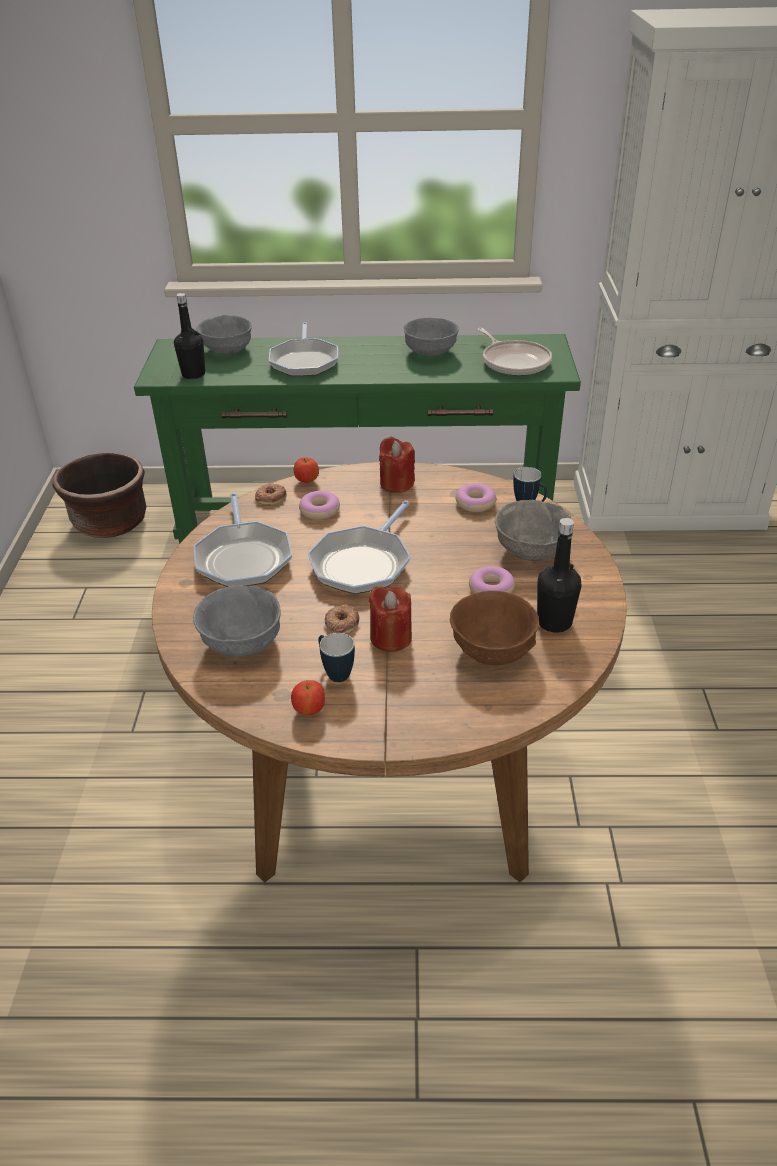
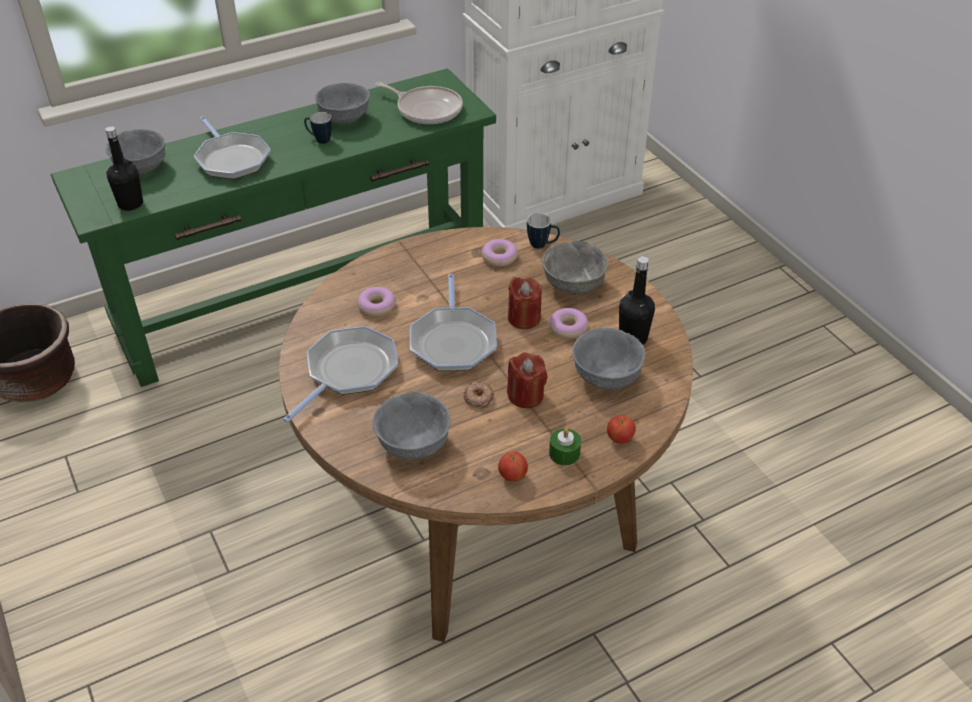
camera: 30 degrees left, 5 degrees up
(243, 558) = (348, 371): frying pan -> frying pan turned 105 degrees counterclockwise
(270, 497) = (322, 308): donut -> none
(307, 481) = (341, 282): apple -> apple (620, 439)
(334, 672) = (506, 439): mug -> mug (319, 140)
(382, 709) = (564, 453): none -> green candle
(396, 483) = (421, 259): red candle -> red candle (524, 318)
(493, 649) = (606, 376): brown bowl -> grey bowl

